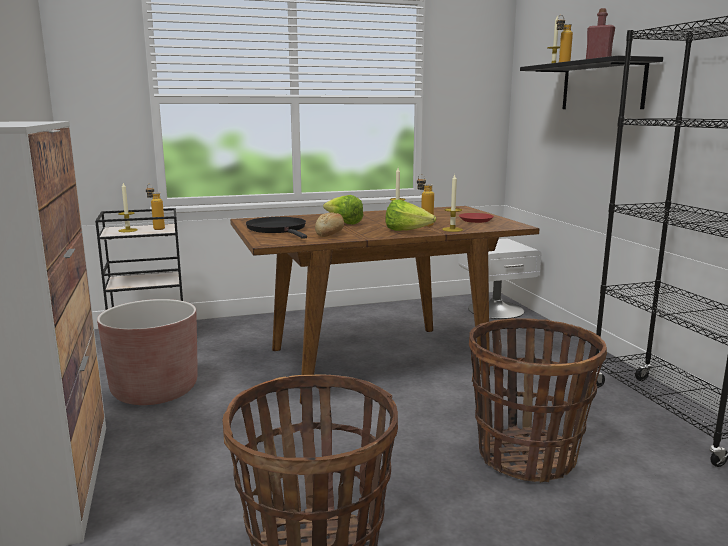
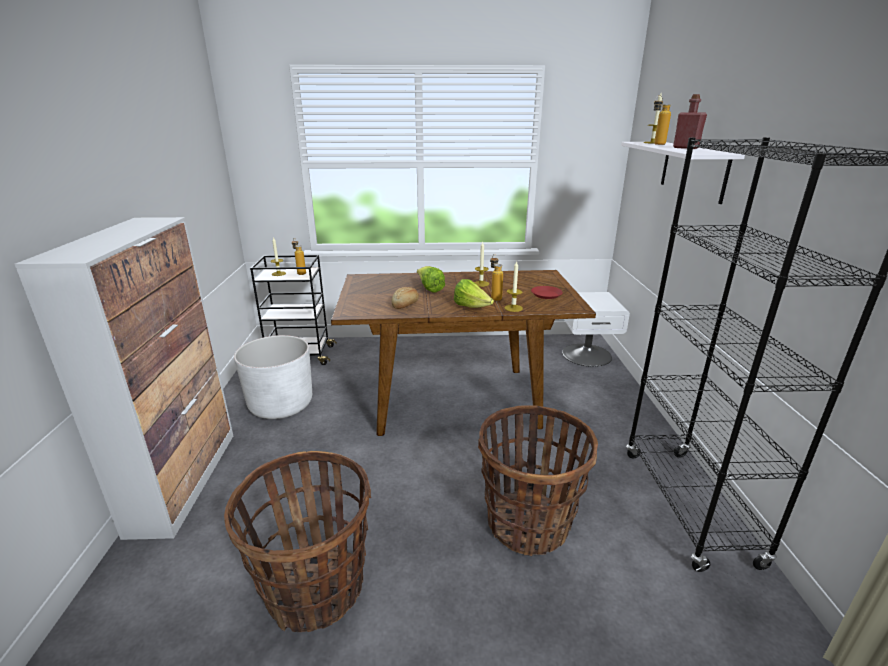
camera: 15 degrees right, 10 degrees up
(155, 390) = (281, 405): brown planter -> white planter
(278, 229) = (370, 294): black frying pan -> none
(602, 86) = (693, 170): black shelf -> white shelf

